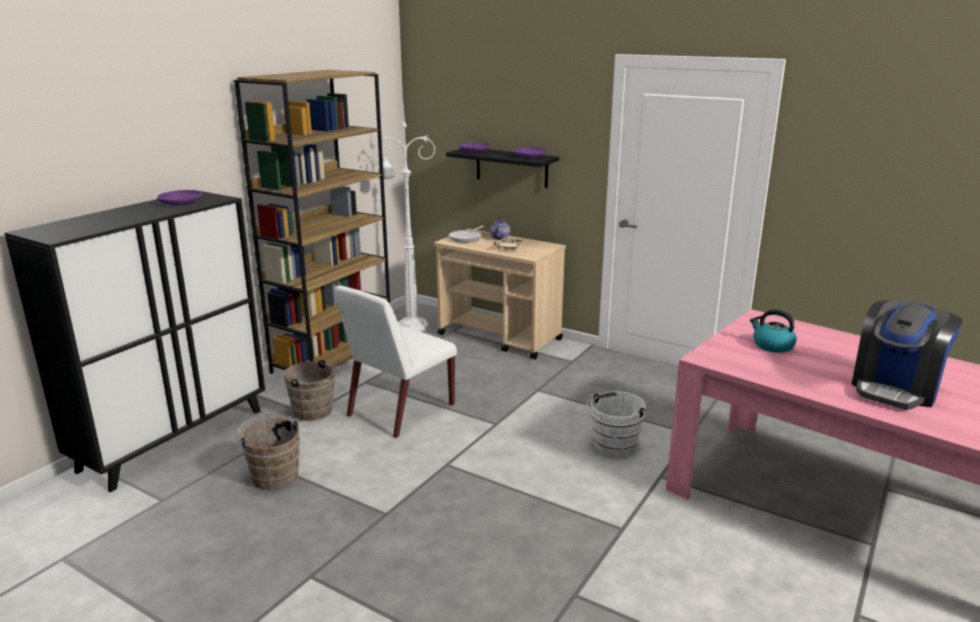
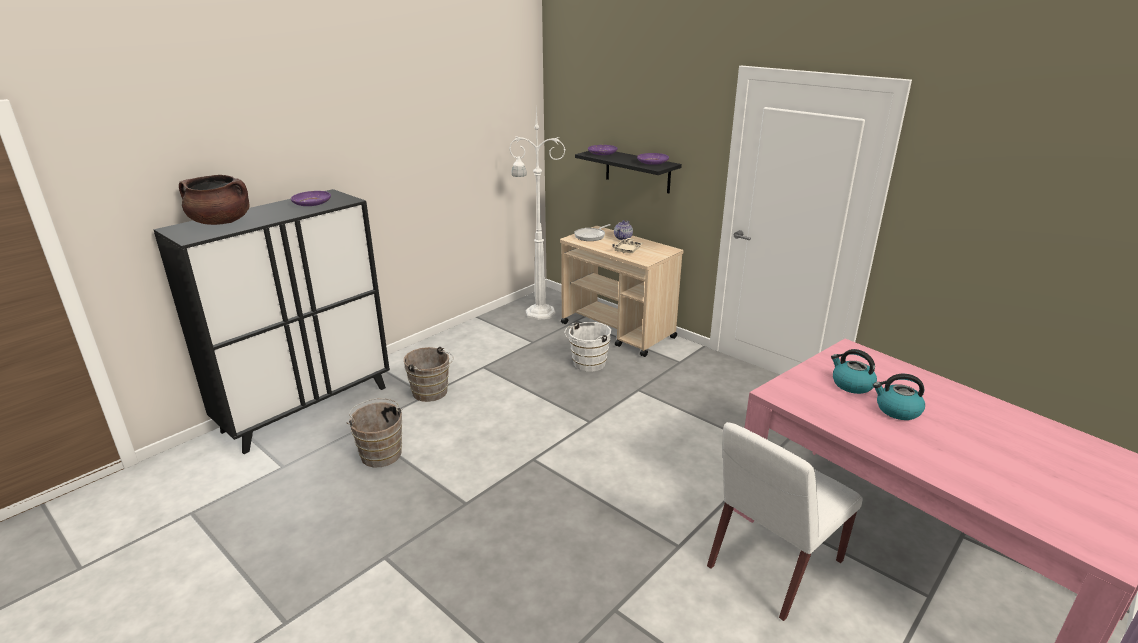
camera: 10 degrees right, 5 degrees up
(83, 223) = (221, 222): none -> brown cooking pot
(333, 358) = (462, 340): brown bookcase -> none
(400, 411) = (506, 399): white chair -> white chair (773, 565)
(613, 447) = (693, 458): white bucket -> white bucket (587, 364)
(821, 363) = (897, 410): none -> kettle
(896, 388) = (967, 449): coffee machine -> none

